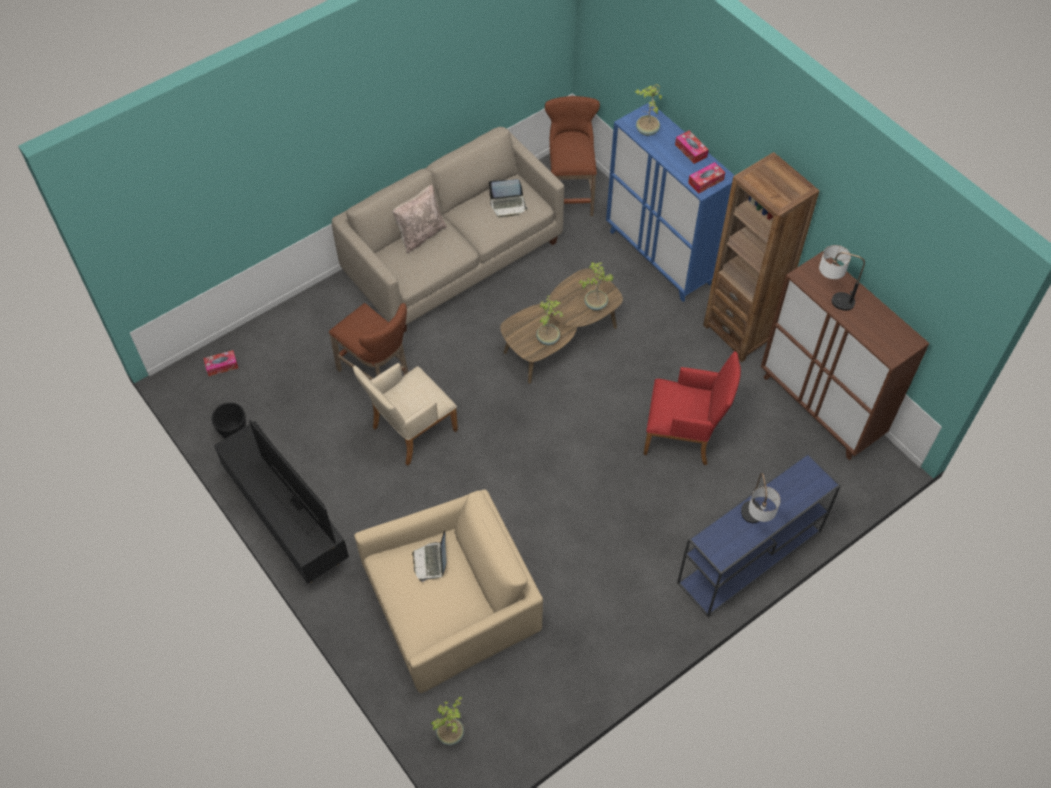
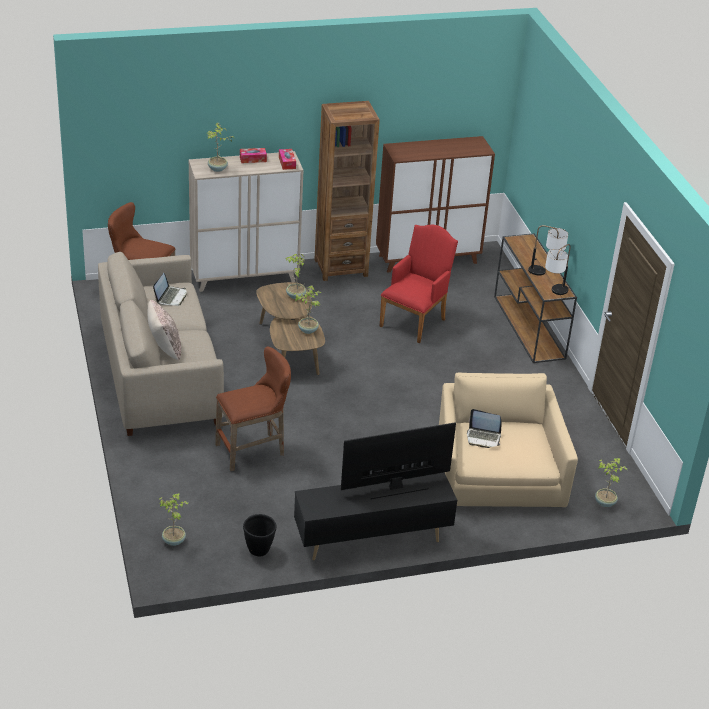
camera: 70 degrees left, 20 degrees down
(222, 366) = (174, 540): tissue box -> potted plant
(410, 432) = (324, 448): beige armchair -> none
(660, 257) = (245, 278): blue cabinet -> beige cabinet
(748, 558) = (529, 327): blue console table -> brown console table
(831, 298) = (425, 153): table lamp -> table lamp (554, 293)

